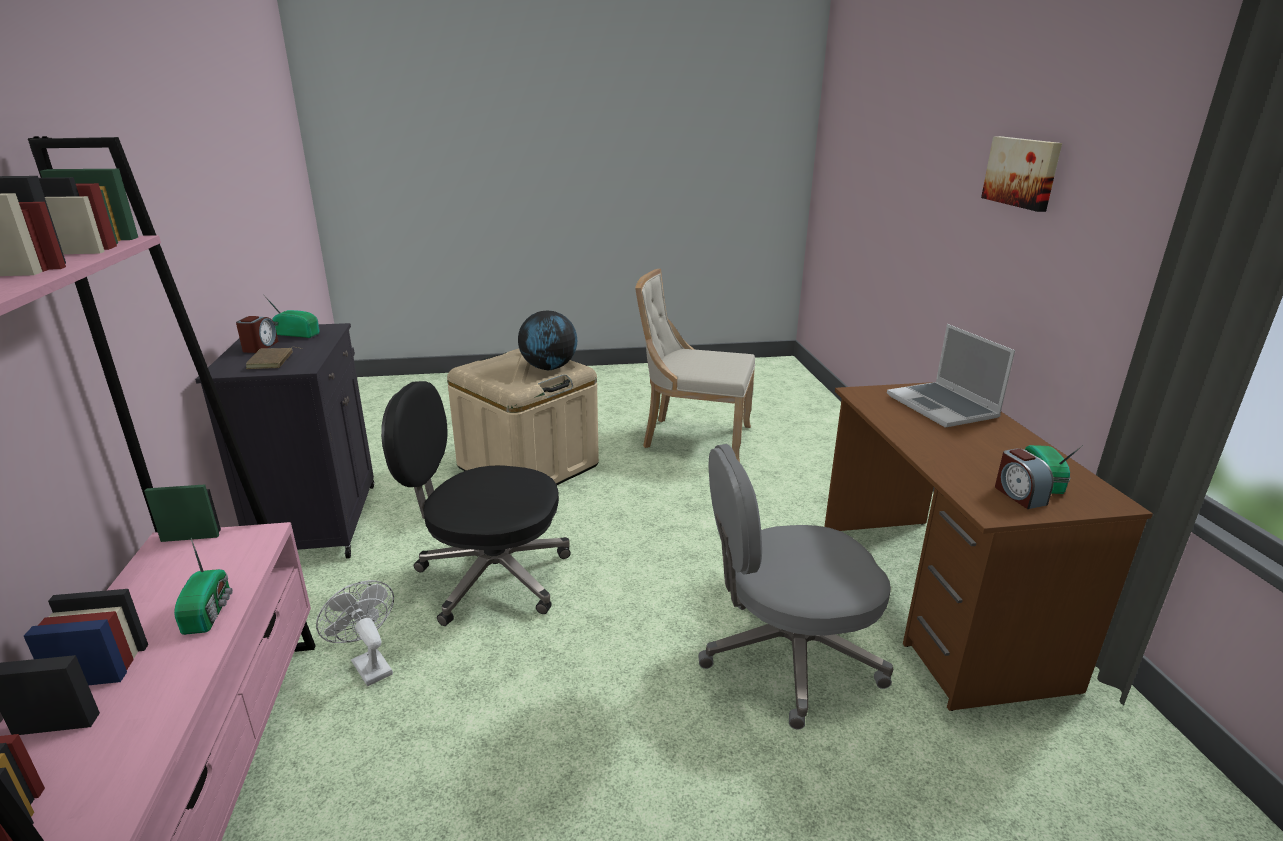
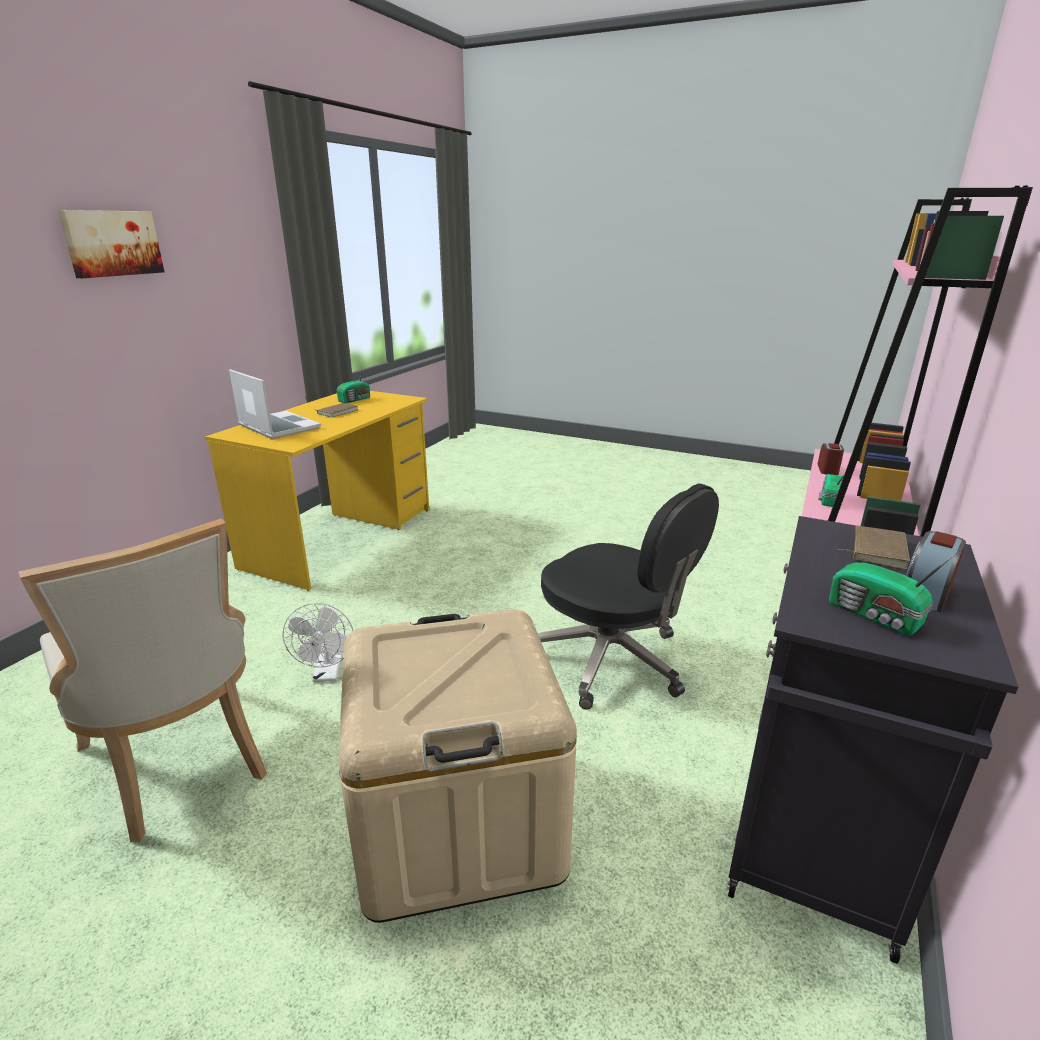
camera: 145 degrees left, 0 degrees up
(368, 664) = (732, 629): white fan -> white fan (327, 674)
(549, 368) = (406, 657): globe -> none
(786, 656) = (464, 546): grey office chair -> none
(934, 600) = (341, 537): brown desk -> yellow desk
(943, 407) = (277, 427): laptop -> laptop turned 60 degrees counterclockwise
(973, 447) = (337, 412): none -> brown book
(1019, 495) = (381, 399): alarm clock -> alarm clock (828, 469)

